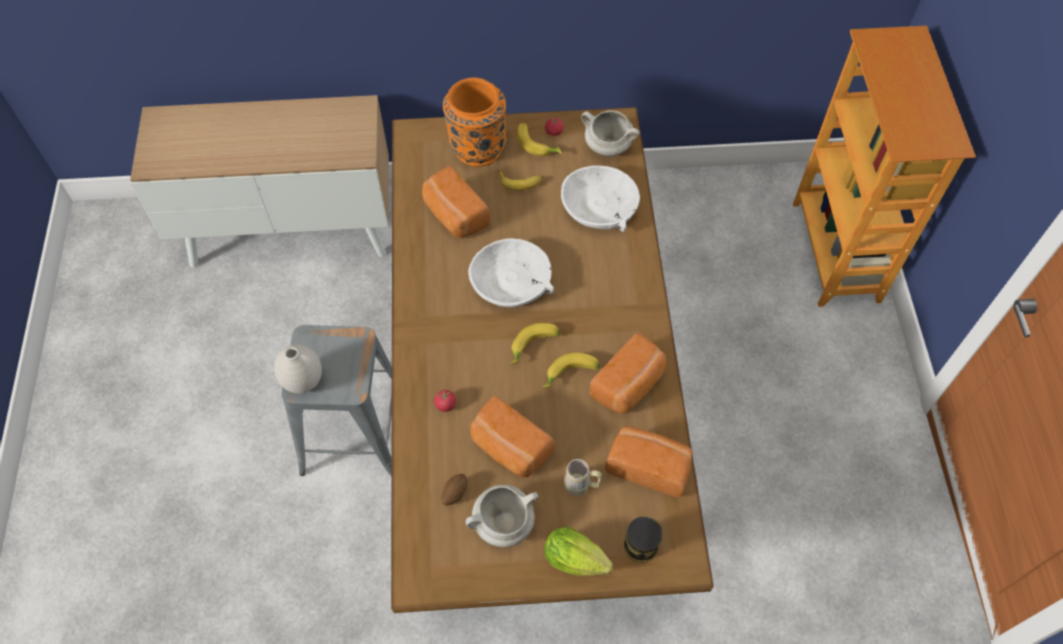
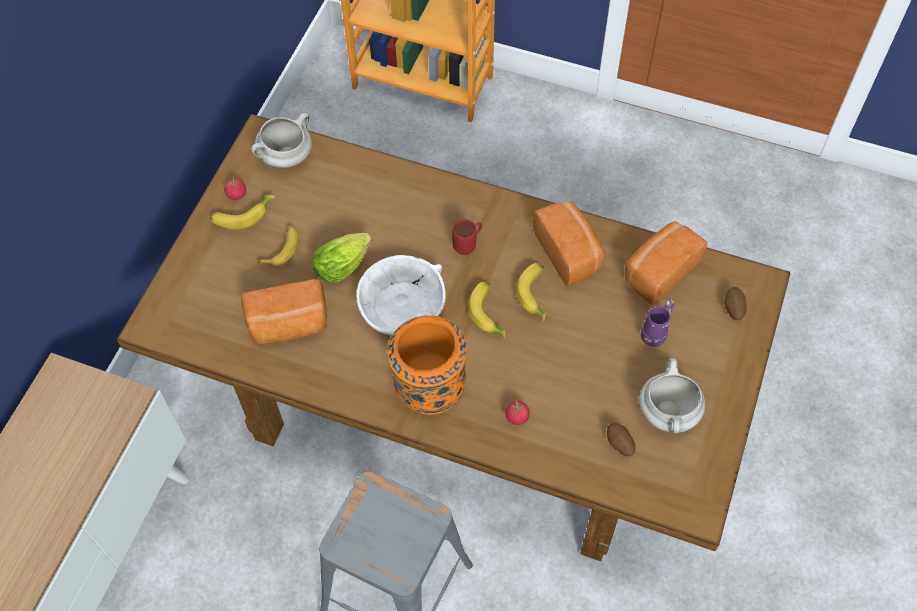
camera: 65 degrees left, 0 degrees up
(304, 382) = (397, 565): white vase -> none
(477, 148) = (212, 271): orange vase -> orange vase (429, 389)
(509, 448) = (591, 377): bread -> none
(578, 560) = (729, 364): lettuce -> lettuce (345, 264)
(581, 486) = (656, 332): beige mug -> purple mug
(593, 306) = (468, 246): none -> red mug
(599, 206) = (355, 193): white bowl -> none
(641, 545) = (733, 309): can -> potato

